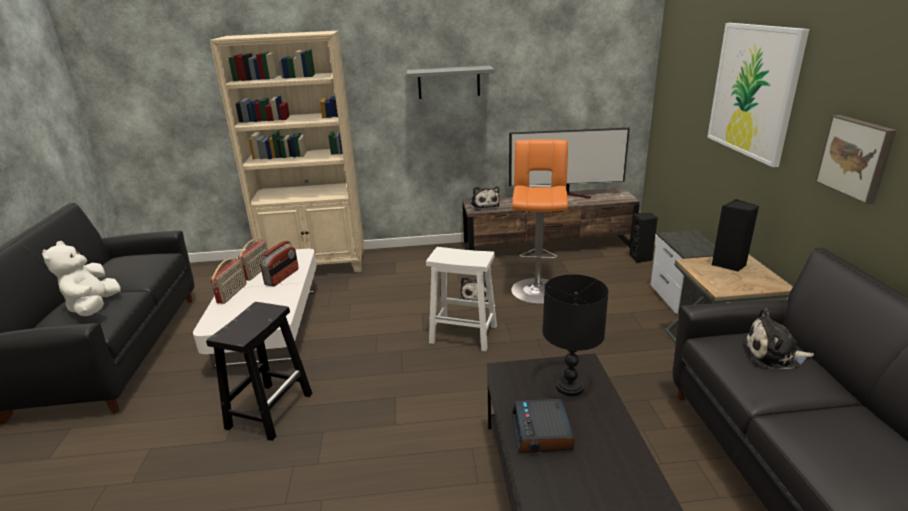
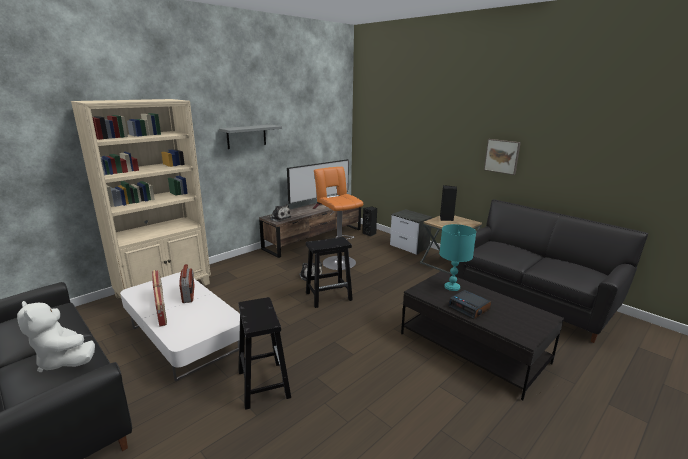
camera: 40 degrees left, 5 degrees down
(464, 334) = (329, 296): white stool -> black stool
(569, 387) = (452, 287): black table lamp -> turquoise table lamp
(753, 91) = (433, 132): picture -> none
(774, 355) = (505, 248): plush toy -> none

